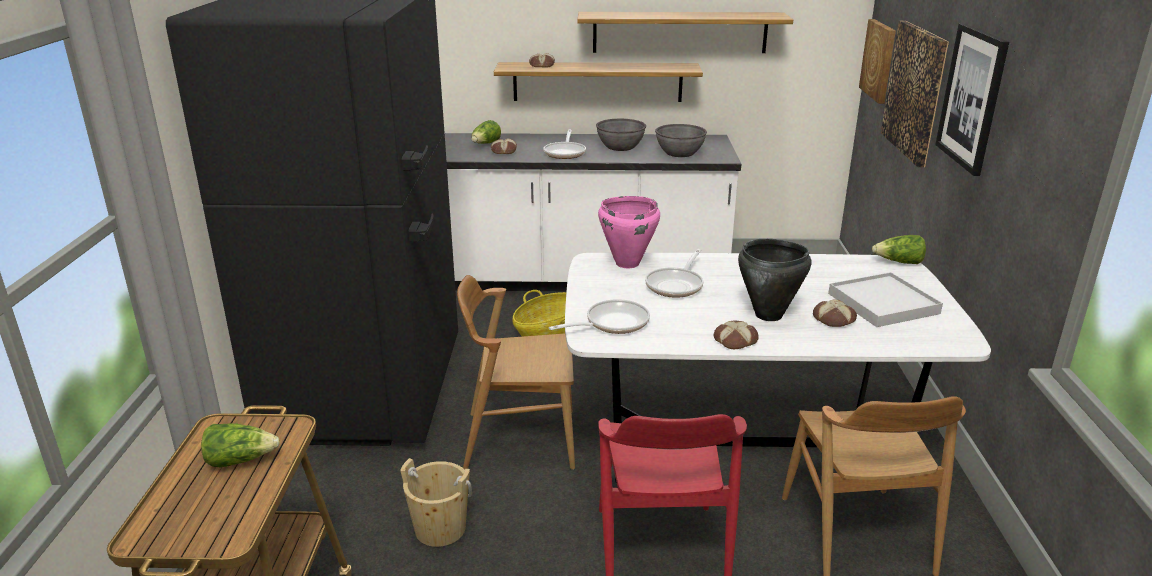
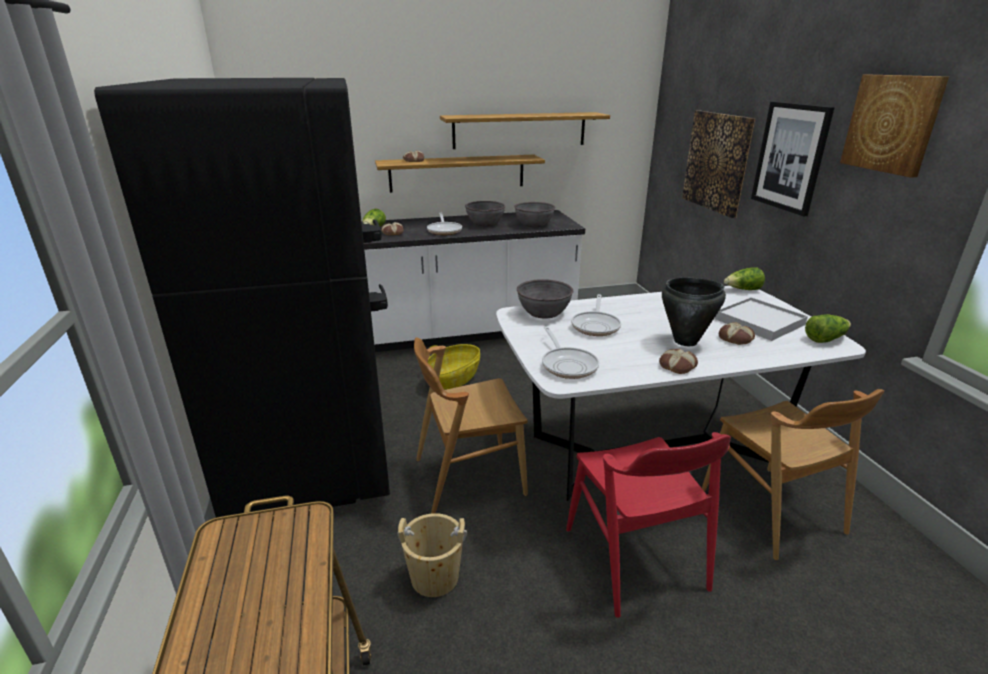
camera: 15 degrees left, 0 degrees up
(240, 460) = (266, 570): lettuce -> lettuce (825, 339)
(612, 323) = (568, 364): frying pan -> frying pan turned 120 degrees clockwise
(626, 263) = (543, 312): pink cooking pot -> grey bowl
(879, 60) = (670, 145): picture -> picture (892, 124)

